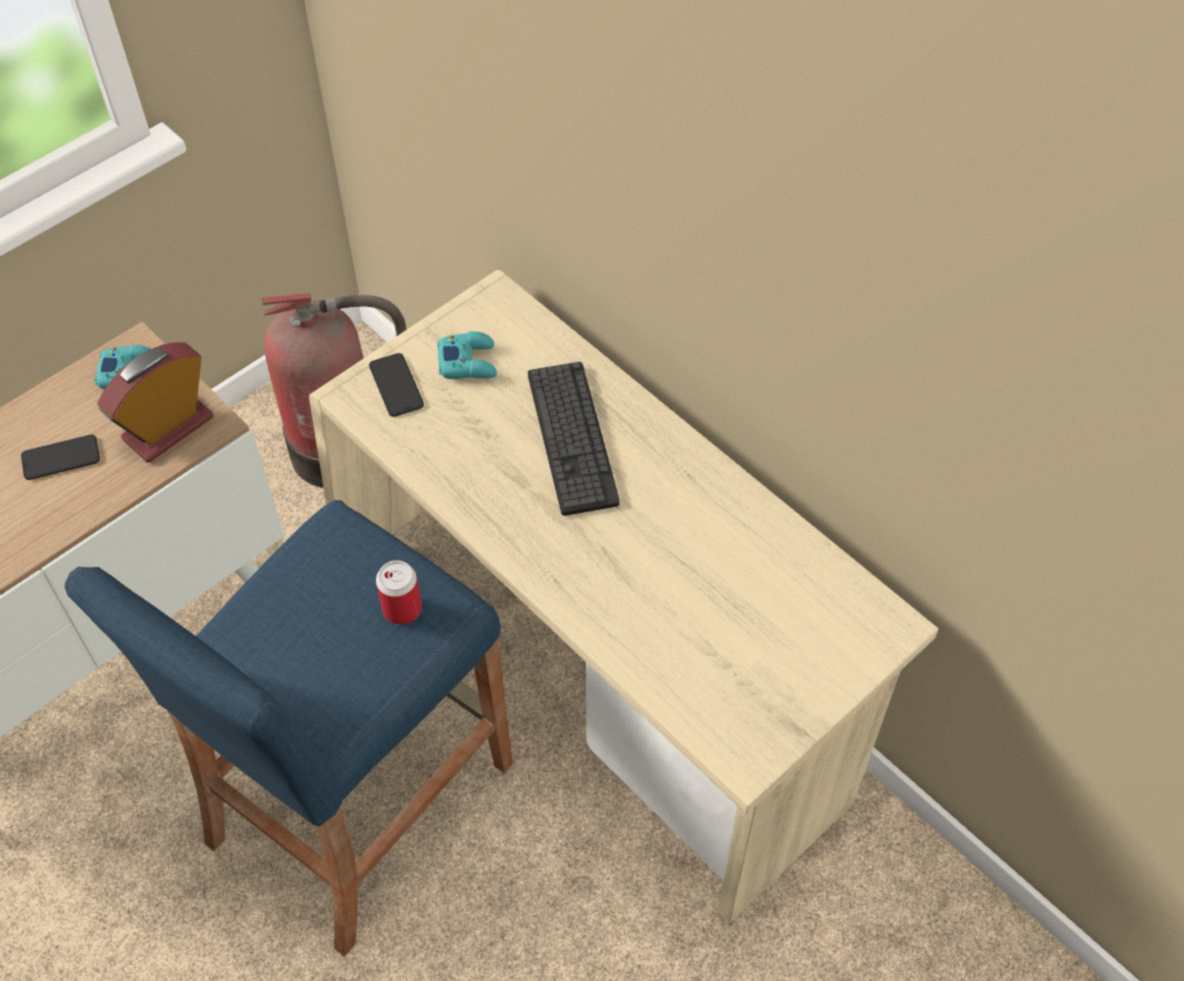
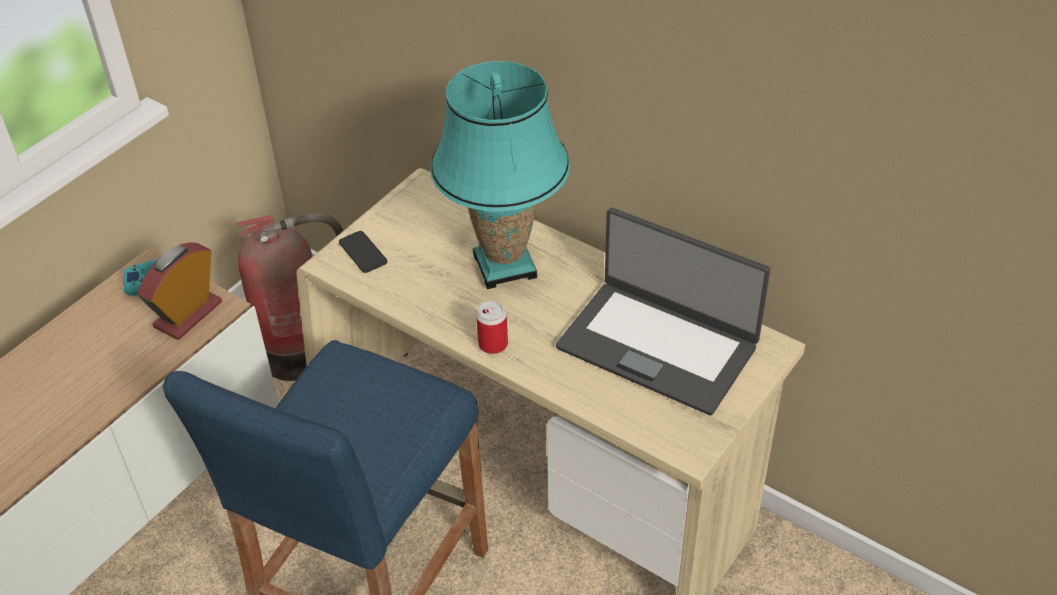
camera: 10 degrees left, 10 degrees down
(61, 458) = (107, 348): phone -> none
(402, 609) = (404, 400): can -> can (493, 344)
(468, 362) = (413, 229): turquoise game controller -> none
(572, 438) = (504, 266): keyboard -> turquoise table lamp
(742, 594) = (658, 345): none -> laptop

